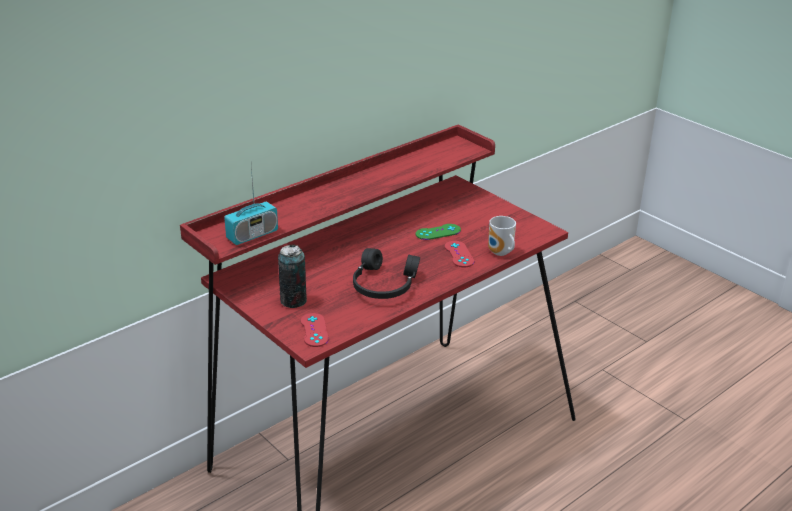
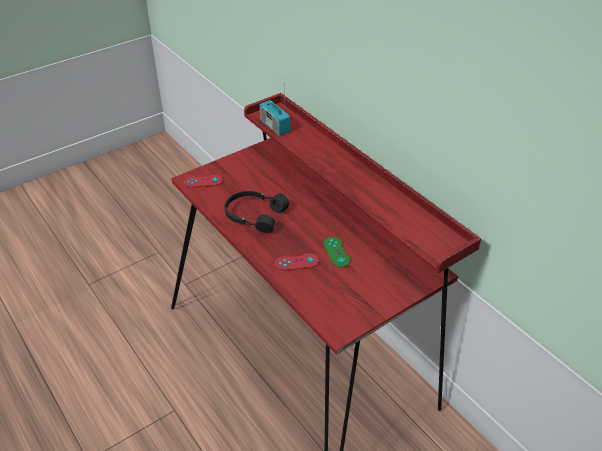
camera: 95 degrees right, 10 degrees up
(293, 301) = (241, 172): can -> none
(500, 253) = (296, 290): mug -> none

